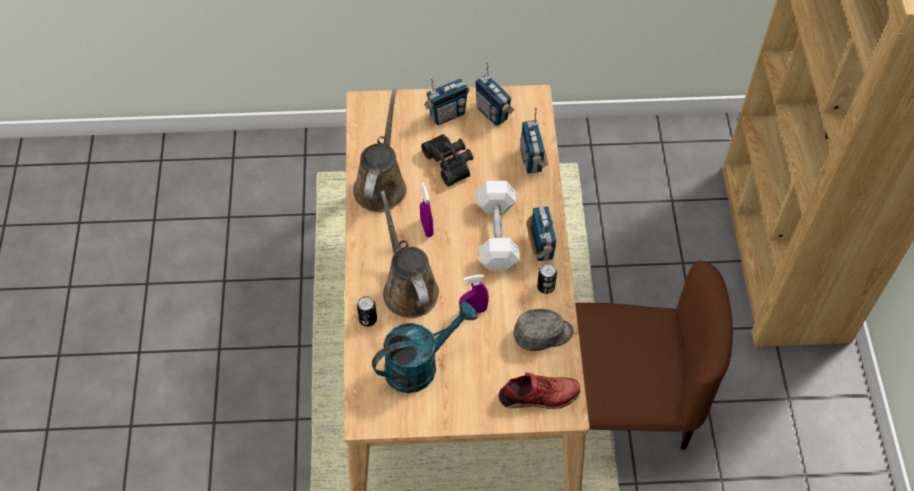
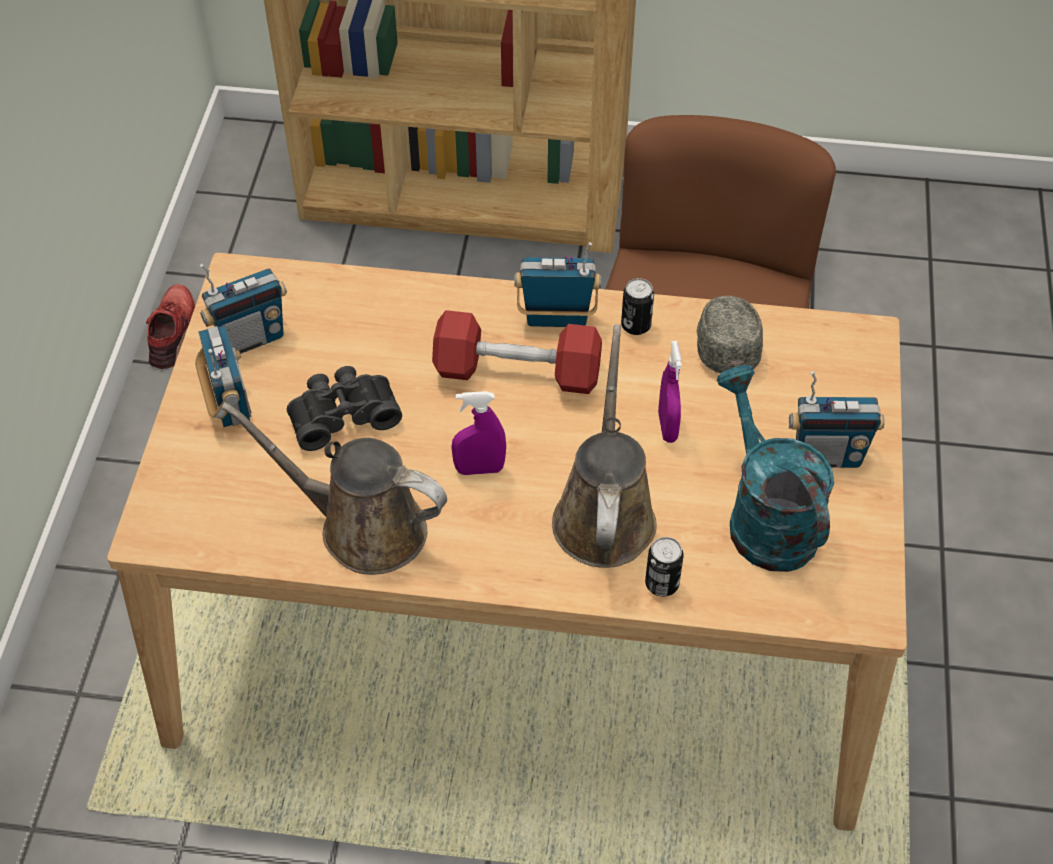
camera: 80 degrees left, 5 degrees down
(408, 288) = (604, 513): brown watering can -> brown watering can turned 105 degrees clockwise
(497, 234) = (517, 372): white dumbbell -> red dumbbell
(532, 160) = (374, 301): radio -> radio (827, 455)
(539, 396) = (838, 367): red shoe -> red shoe (173, 332)

